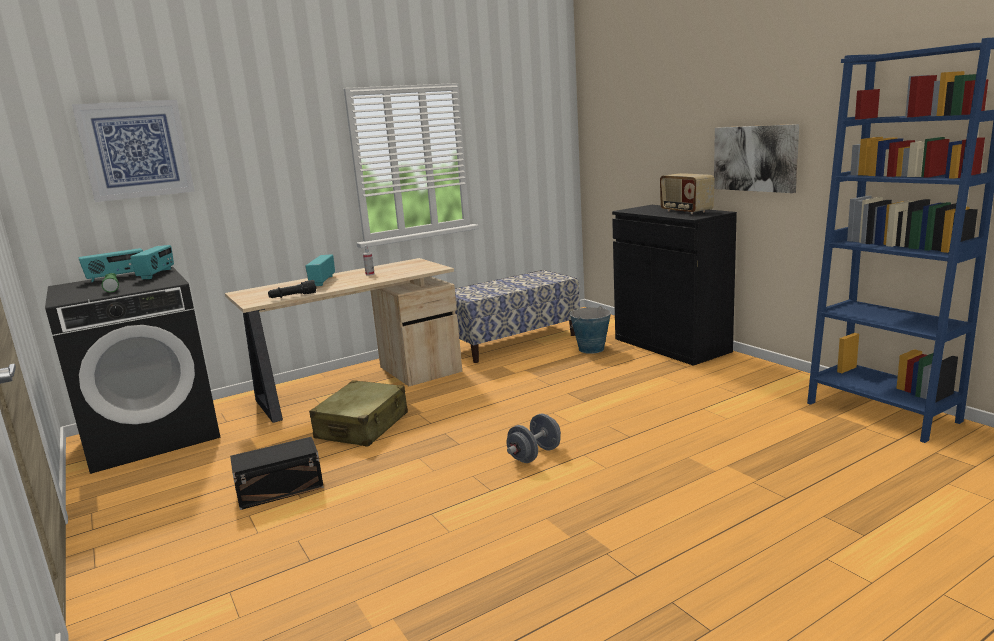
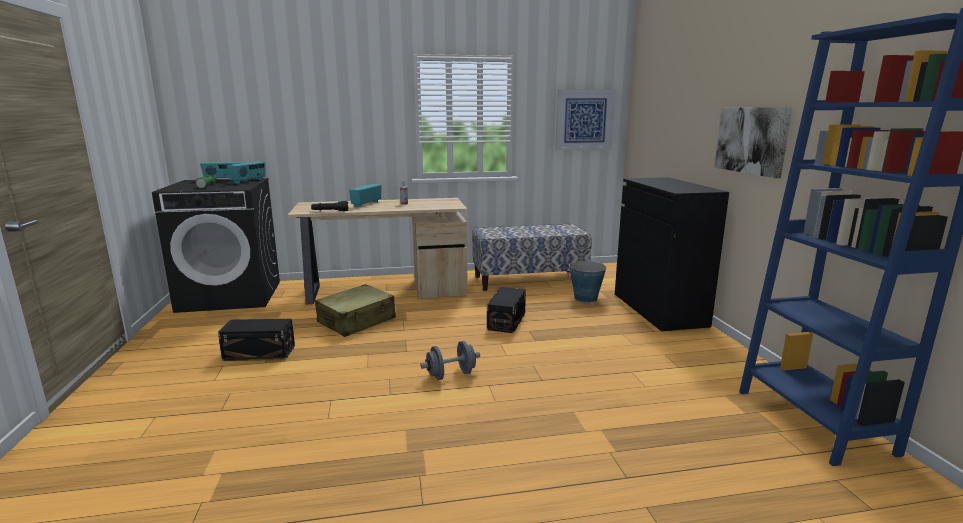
camera: 20 degrees right, 0 degrees up
(136, 150) = (250, 90): picture -> picture (584, 120)
(533, 389) = (505, 321): none -> black storage box
(685, 211) = (683, 186): radio -> none

